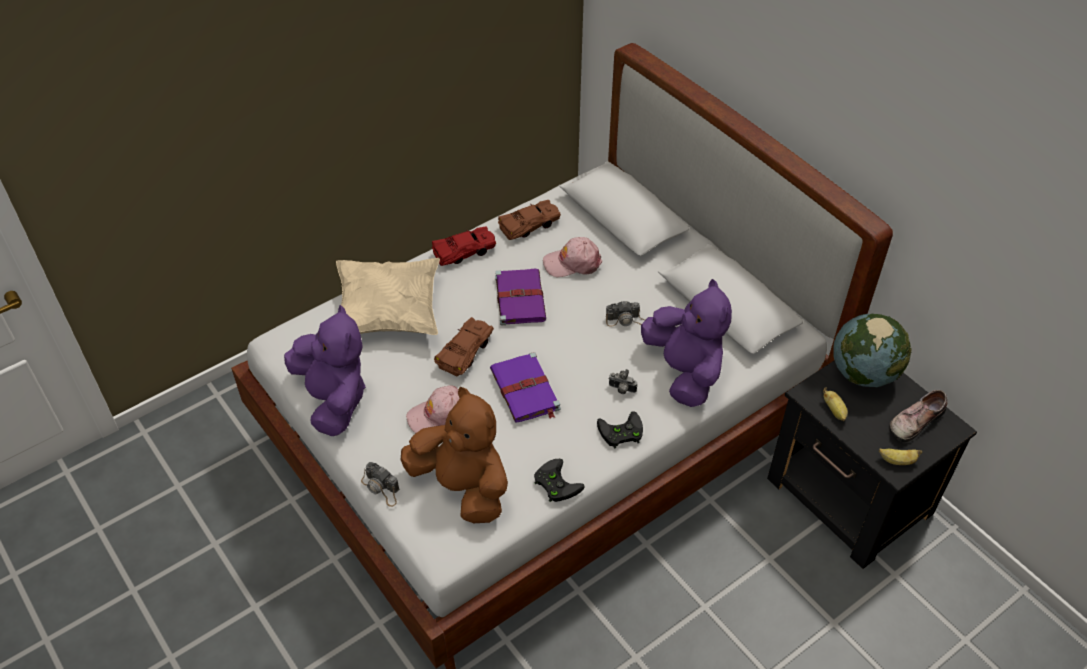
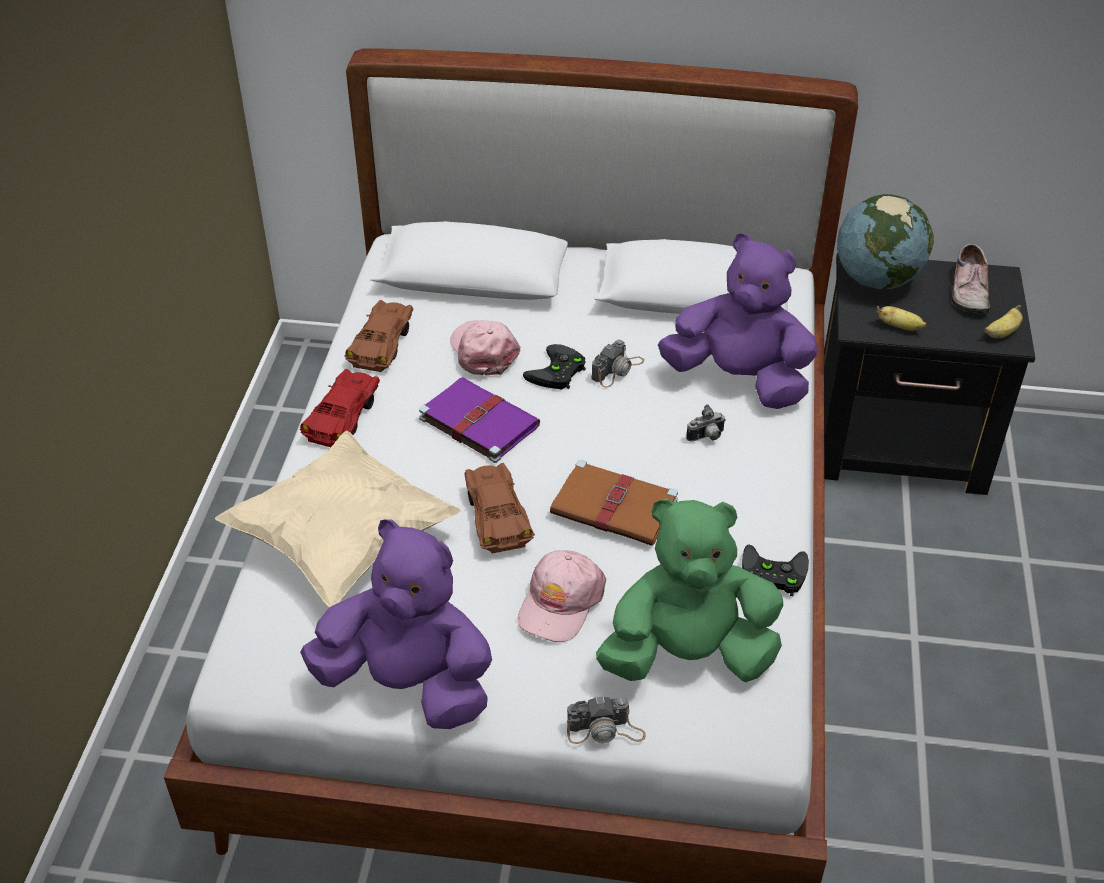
camera: 45 degrees left, 5 degrees down
(462, 487) = (688, 655): brown plush toy -> green plush toy
(525, 391) = (616, 508): purple book -> brown book
(572, 263) = (483, 351): pink cap -> pink cap turned 120 degrees clockwise
(620, 433) = (762, 479): black game controller -> black game controller (557, 373)

